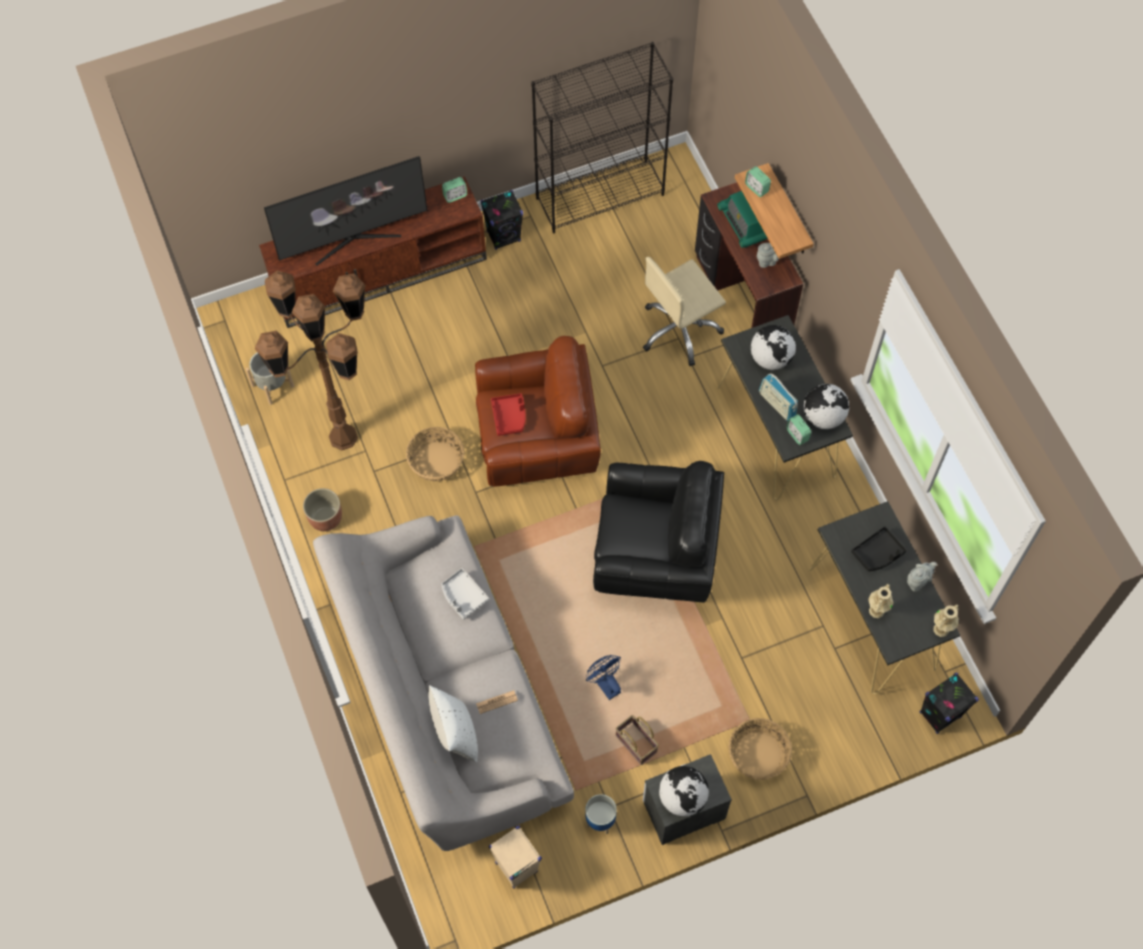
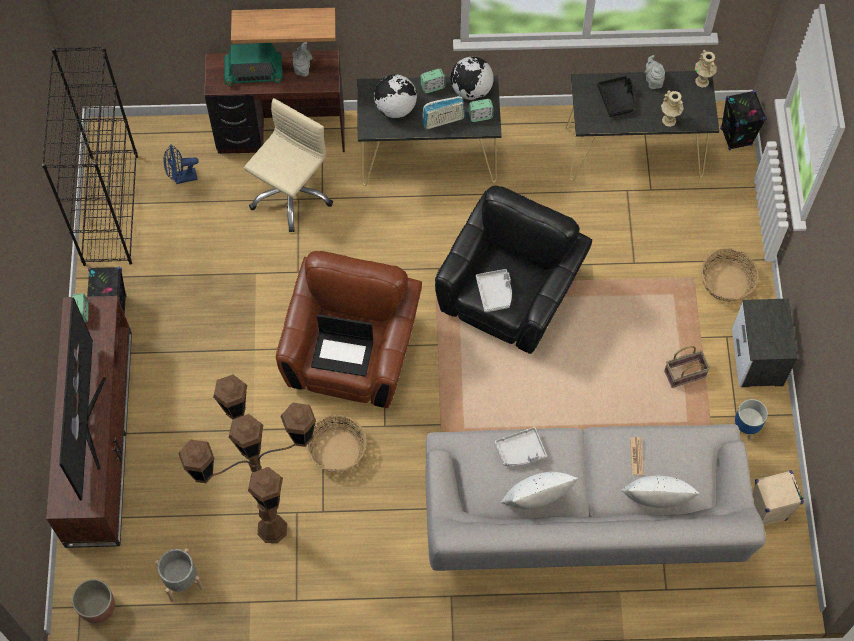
camera: 70 degrees left, 0 degrees up
(326, 518) = (356, 572): planter -> planter (98, 607)
(418, 627) = (536, 501): none -> white pillow
(509, 417) = (343, 353): red tray -> laptop
(605, 684) = (620, 379): blue fan -> blue fan (182, 178)
(625, 524) = (495, 293): none -> grey tray
(680, 330) = (290, 194): beige office chair -> beige office chair turned 135 degrees counterclockwise
(682, 797) = (775, 335): globe -> none
(756, 188) = (255, 28): alarm clock -> alarm clock (432, 86)

